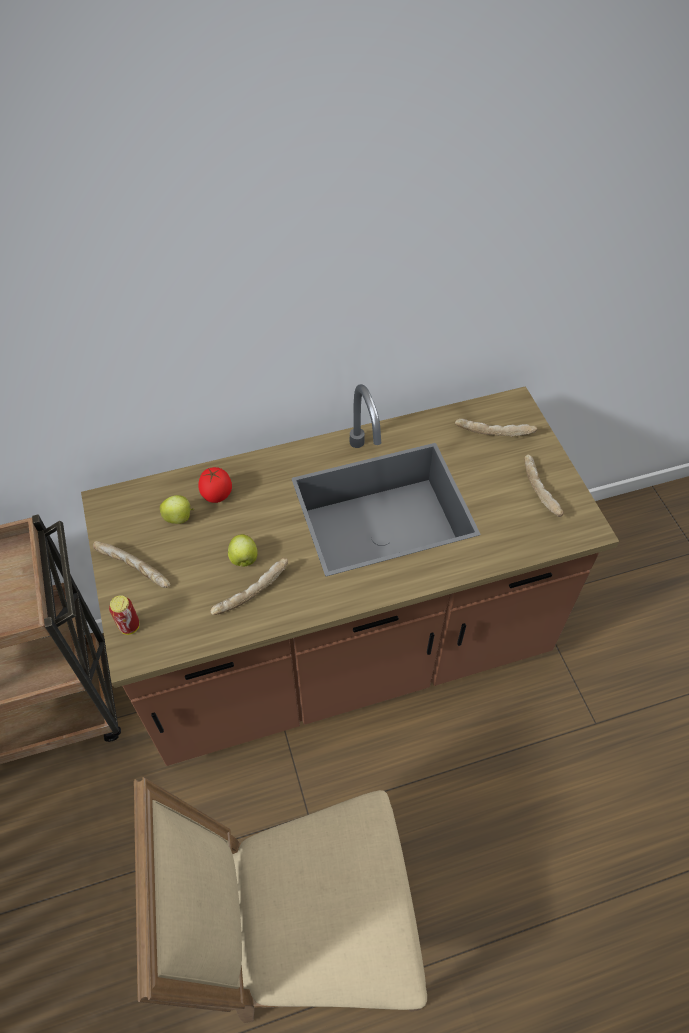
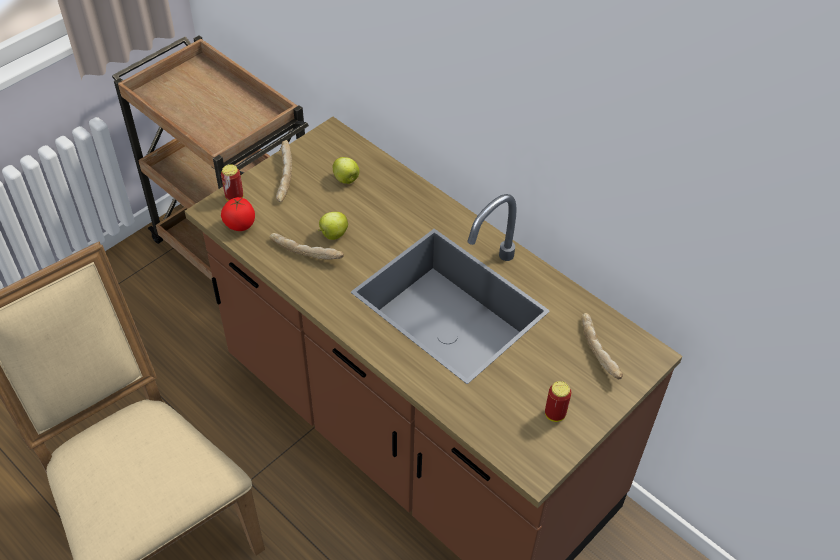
camera: 60 degrees right, 5 degrees down
(216, 495) = (382, 191): tomato -> tomato (240, 225)
(541, 490) = (555, 414): bread -> can

